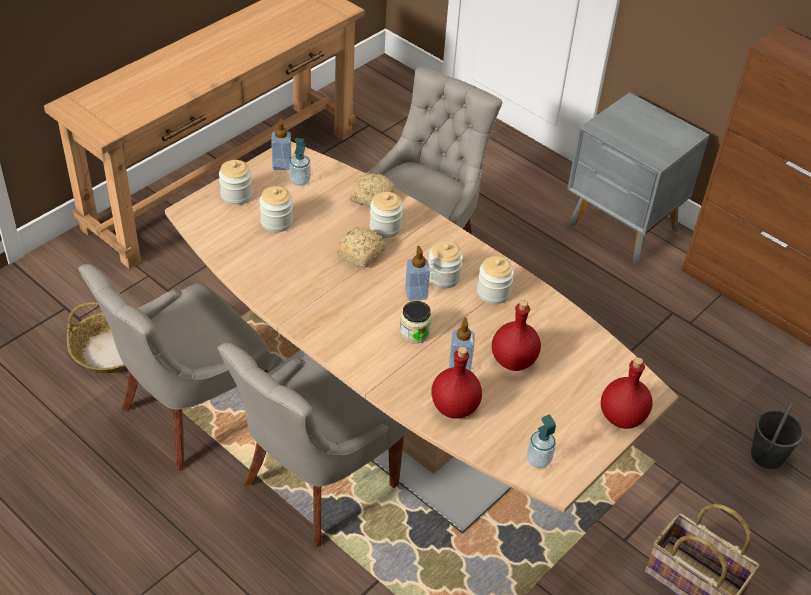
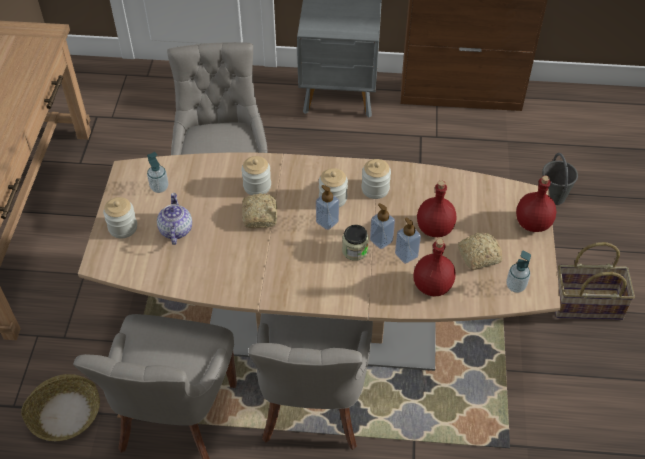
camera: 35 degrees left, 5 degrees up
(276, 222) = (175, 230): jar -> teapot
(282, 165) = (132, 183): soap dispenser -> soap dispenser (381, 240)
(371, 197) = (223, 169): bread -> bread (477, 256)

